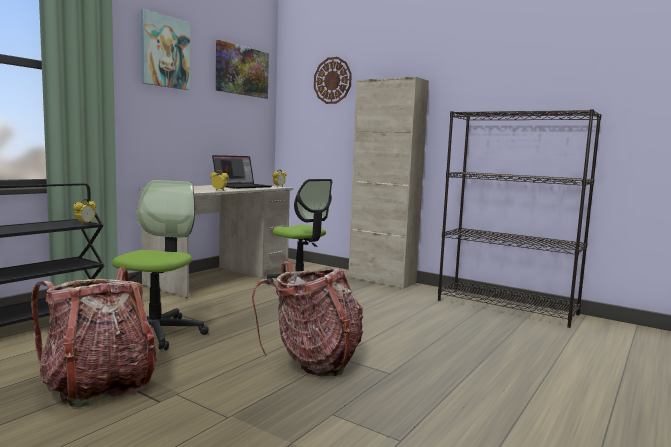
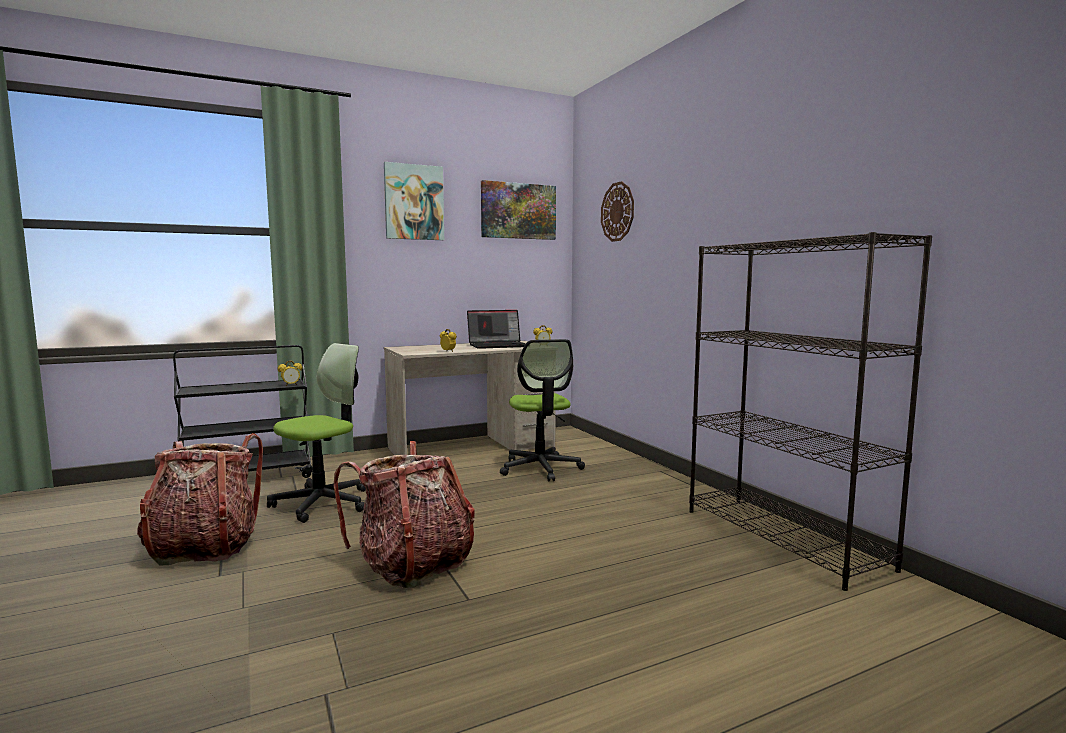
camera: 30 degrees right, 0 degrees up
(381, 280) = (654, 472): beige cabinet -> none

